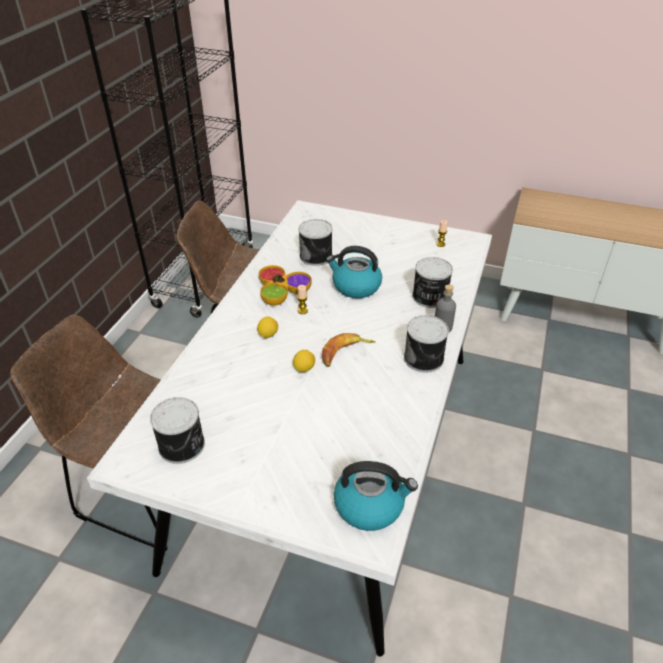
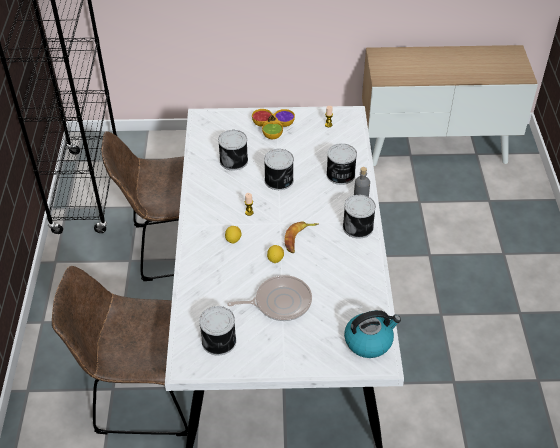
camera: 20 degrees left, 5 degrees up
(281, 420) = (280, 302): none -> frying pan
(282, 291) = (223, 200): bowl -> bowl (273, 127)
(355, 286) = (279, 180): kettle -> can

